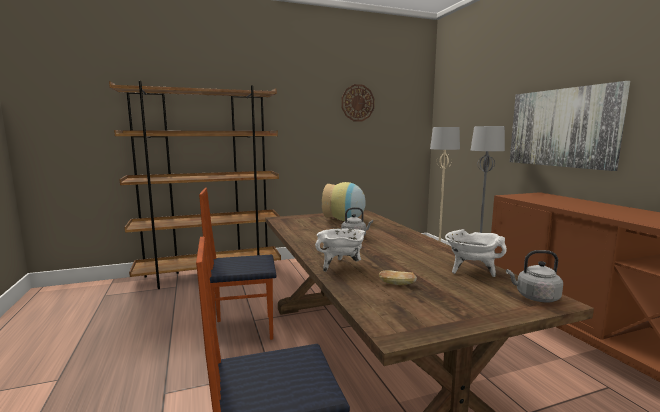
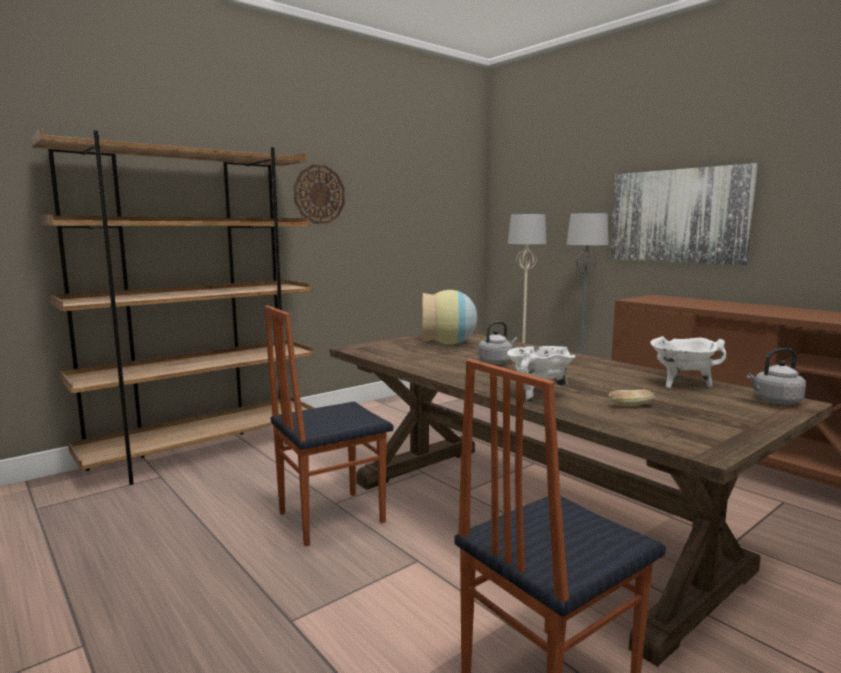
camera: 20 degrees left, 0 degrees up
(357, 103) = (397, 179): wall clock -> wall clock (319, 194)

